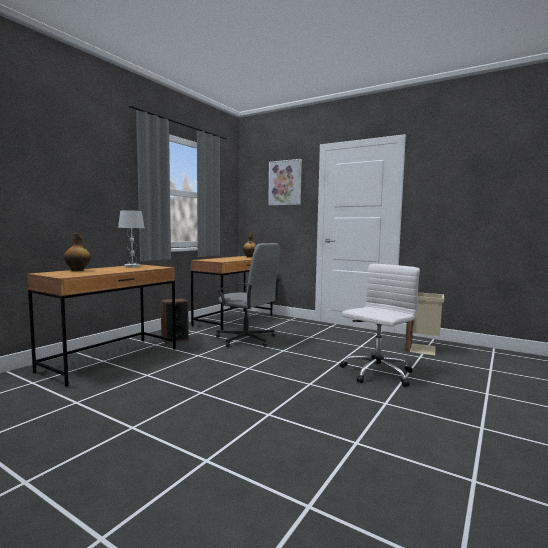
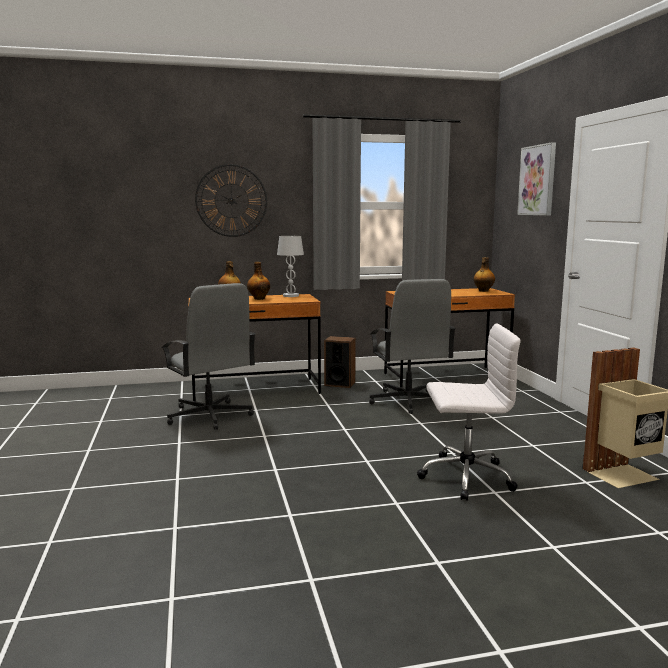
camera: 45 degrees right, 5 degrees up
(60, 173) = (231, 200): none -> wall clock
(112, 269) = (259, 298): none -> bottle
(112, 393) = (209, 416): none -> grey office chair

